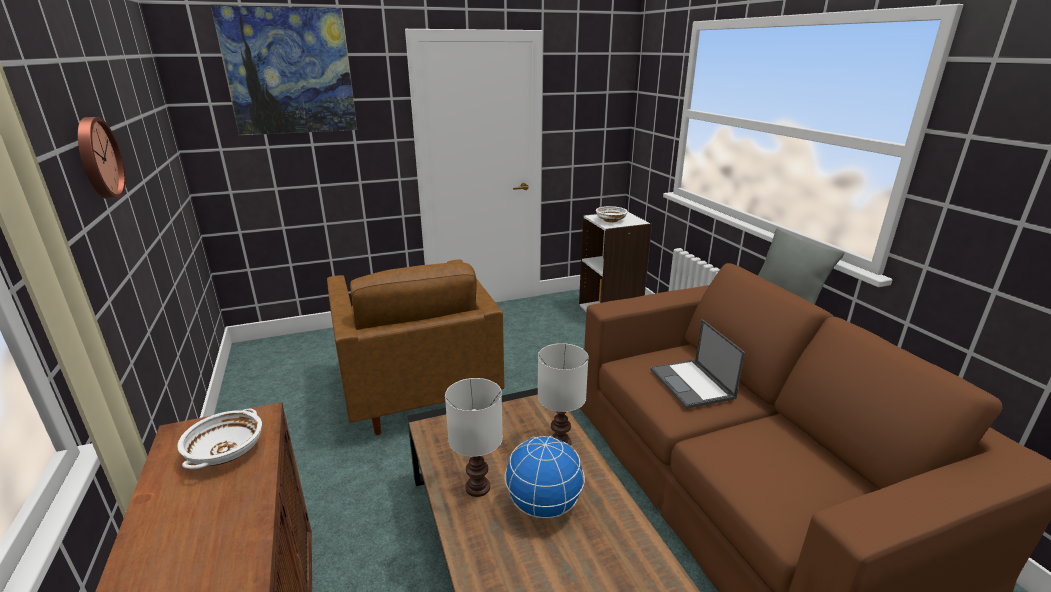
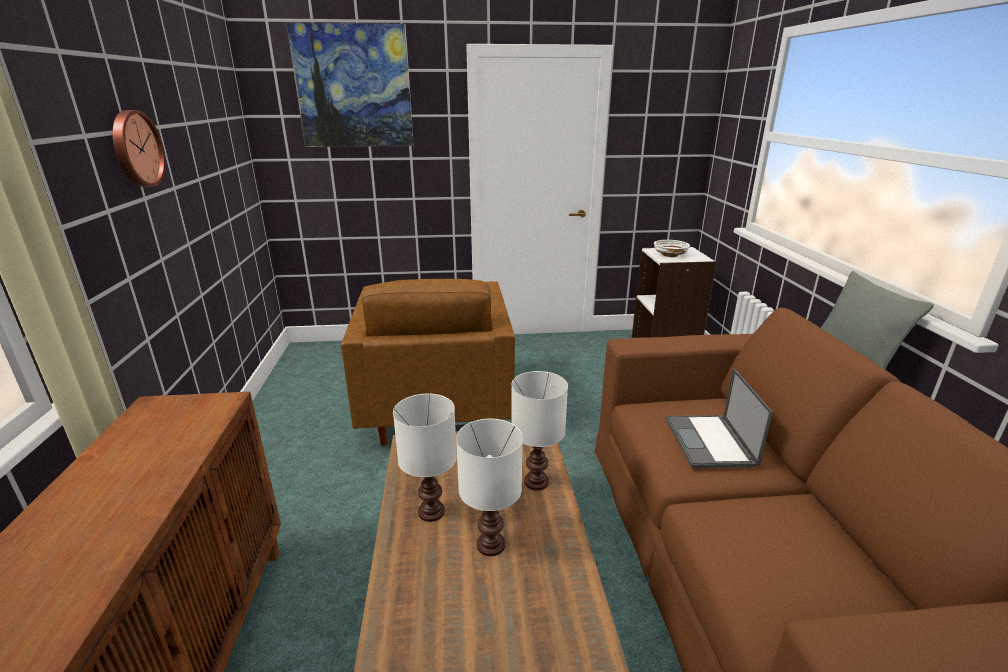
camera: 15 degrees right, 0 degrees up
(226, 452) = (176, 429): white bowl -> none
(544, 505) = (492, 544): globe -> white table lamp

